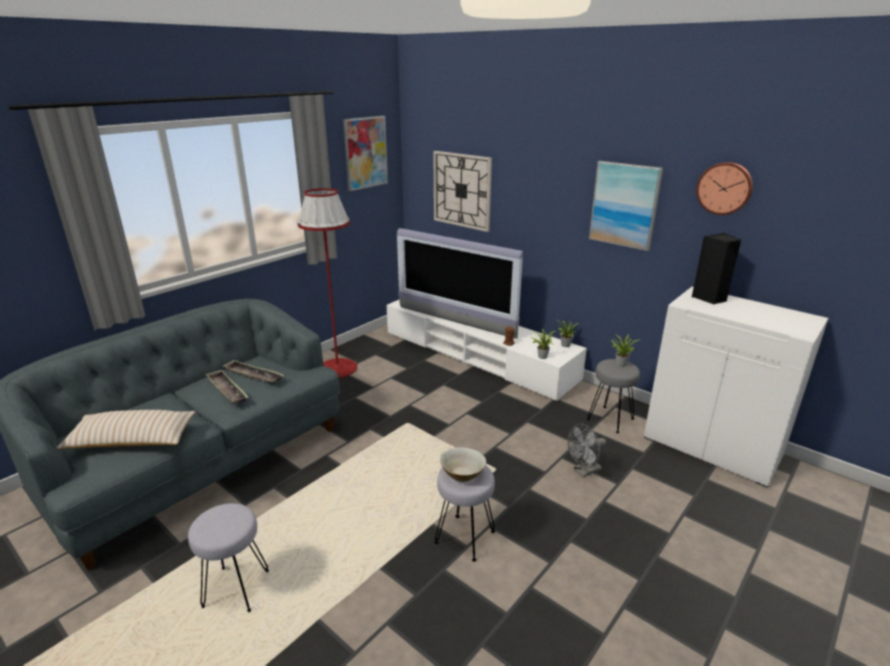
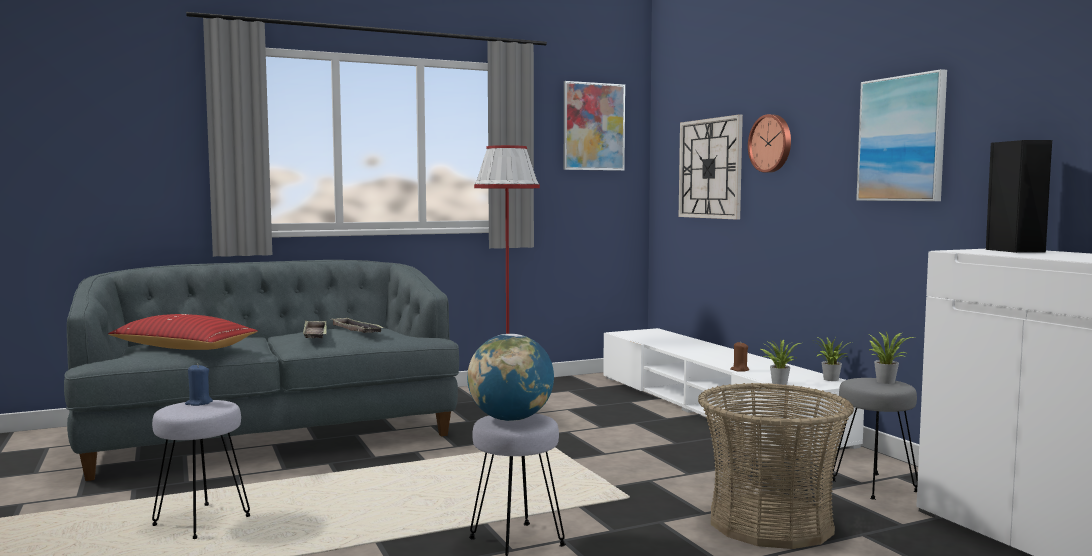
camera: 25 degrees right, 20 degrees down
(132, 440) = (183, 348): beige pillow -> red pillow
(217, 516) = (199, 403): none -> blue candle
(454, 322) = (680, 350): television -> none
(462, 474) = (511, 419): beige bowl -> globe
(584, 471) = (771, 523): grey fan -> basket
(724, 188) = (1035, 77): wall clock -> wall clock (771, 143)

